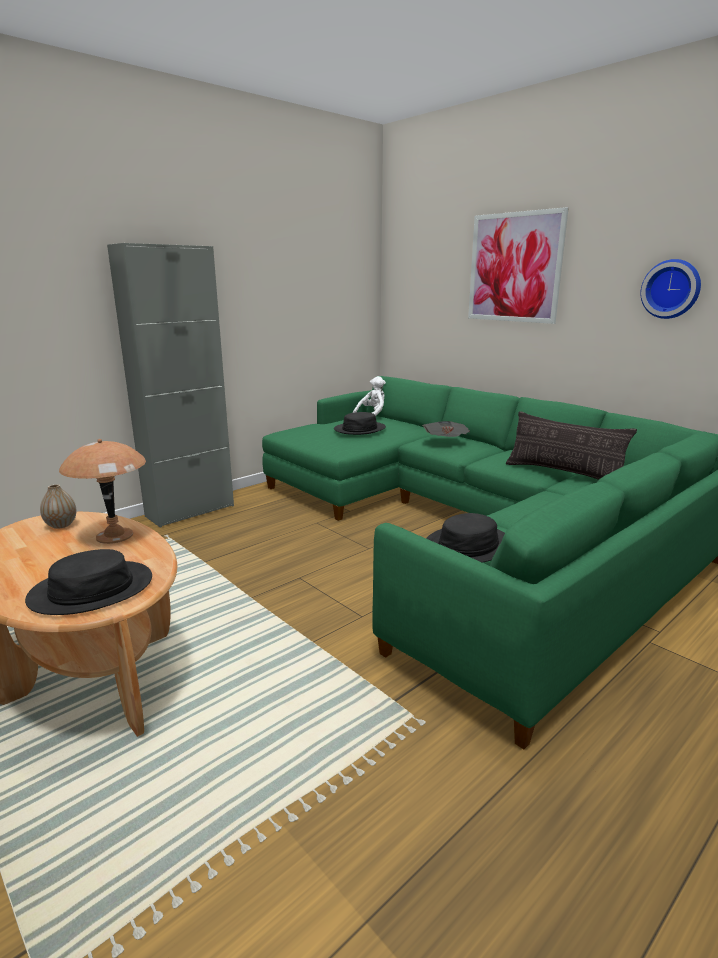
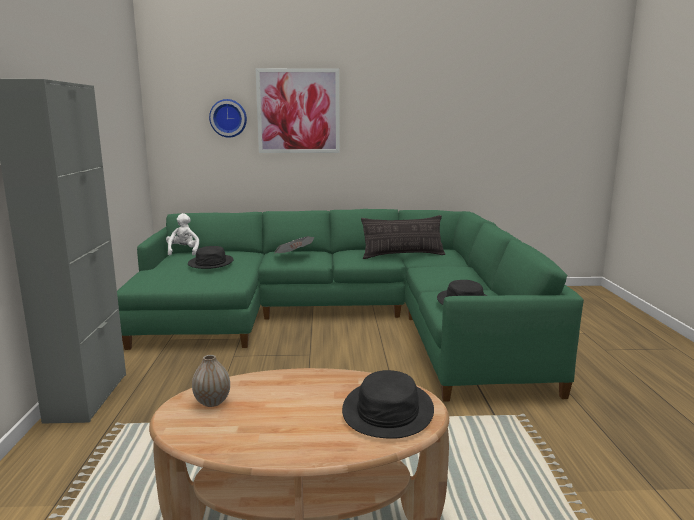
camera: 50 degrees left, 5 degrees down
(114, 535) = (285, 384): brown table lamp -> none
(671, 289) = (418, 126): wall clock -> wall clock (228, 118)

